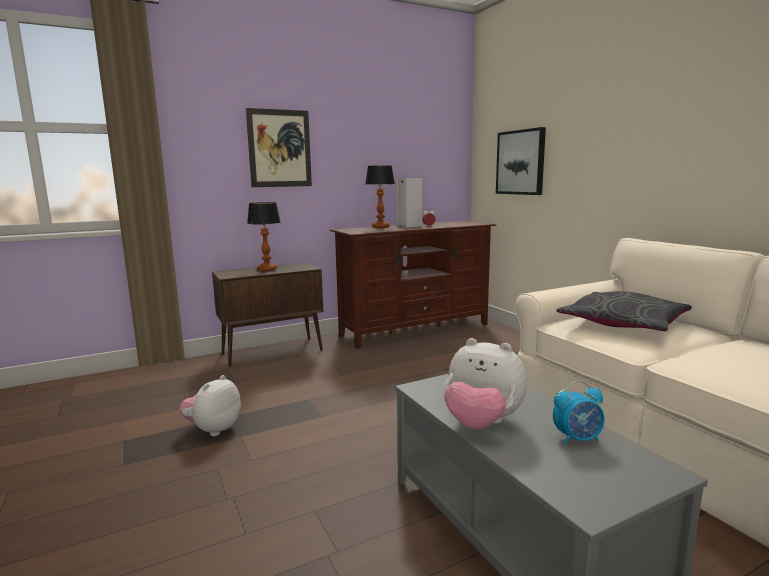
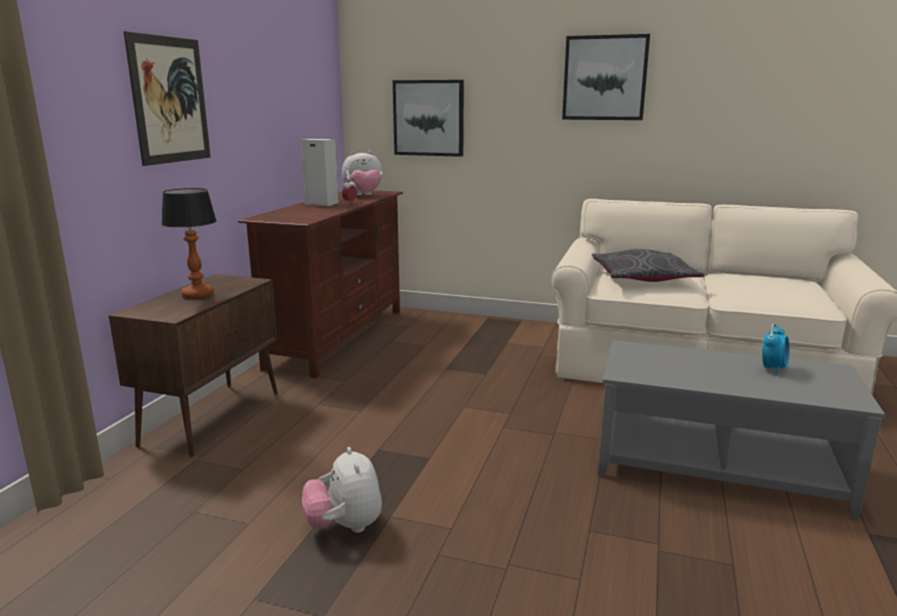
camera: 45 degrees left, 5 degrees up
(380, 227) = (296, 210): table lamp -> none
(482, 423) = (716, 381): plush toy -> plush toy (364, 195)
(663, 111) = (605, 78): none -> picture

